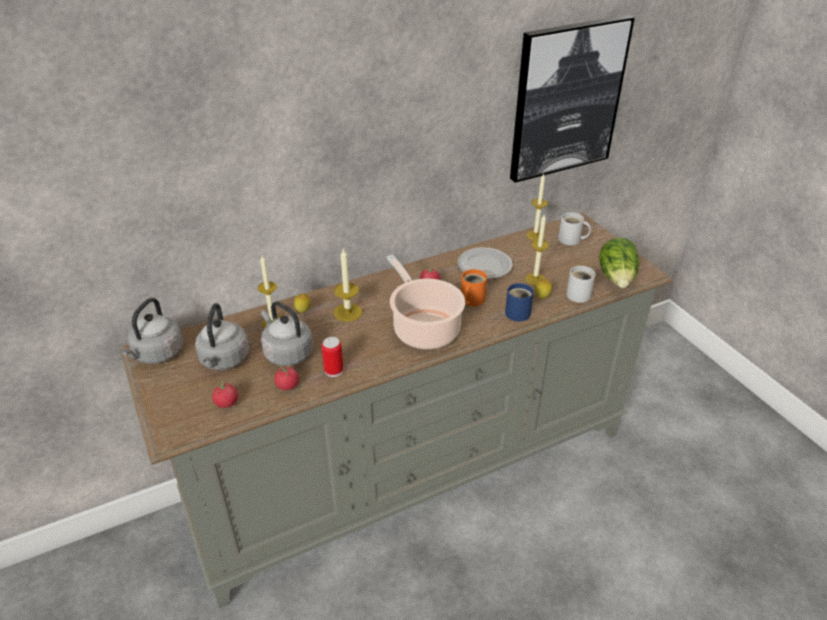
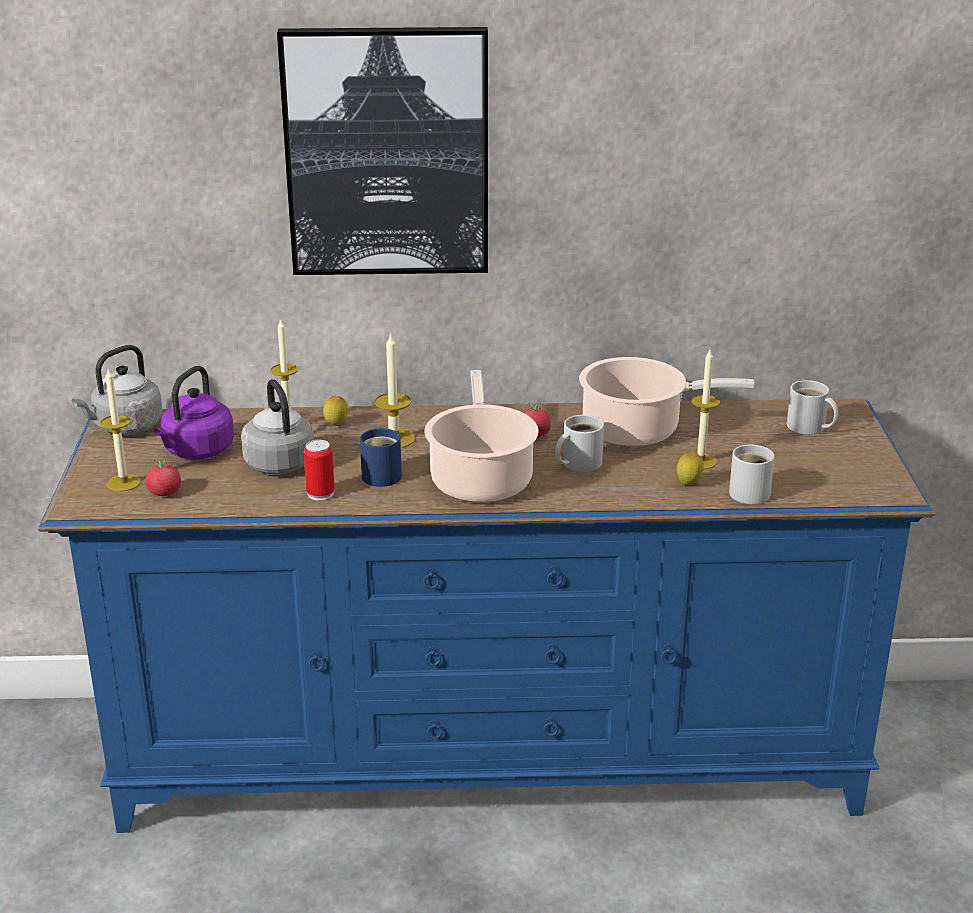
camera: 25 degrees right, 10 degrees down
(224, 360) = (196, 451): grey kettle -> purple kettle
(287, 385) = (250, 494): tomato -> none
(414, 472) = (489, 762): grey cabinet -> blue cabinet
(470, 300) = (578, 463): orange mug -> white mug
(485, 266) = (638, 430): plate -> cooking pot
(518, 311) = (636, 492): blue mug -> blue mug (385, 475)
(535, 235) = (754, 410): candle -> candle (123, 483)
(566, 99) = (827, 195): picture -> picture (387, 152)
(617, 278) = (835, 488): lettuce -> none

